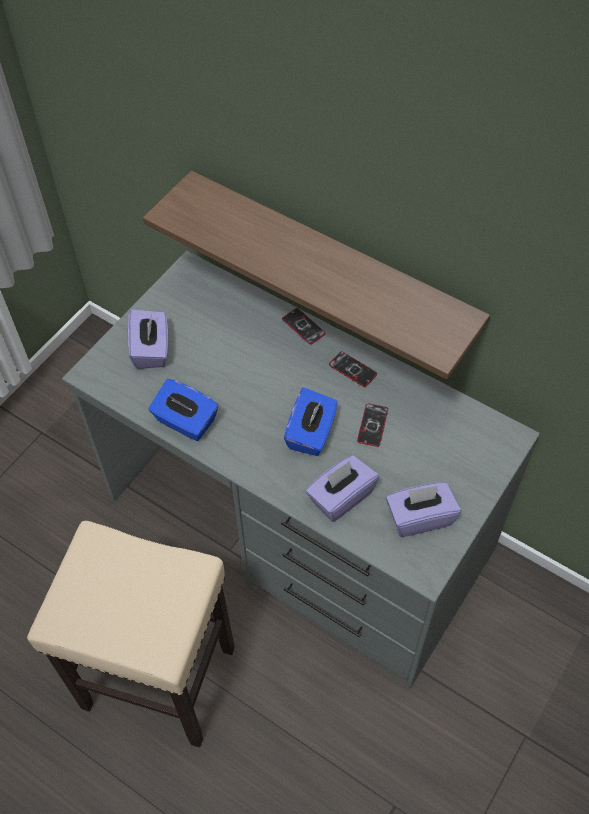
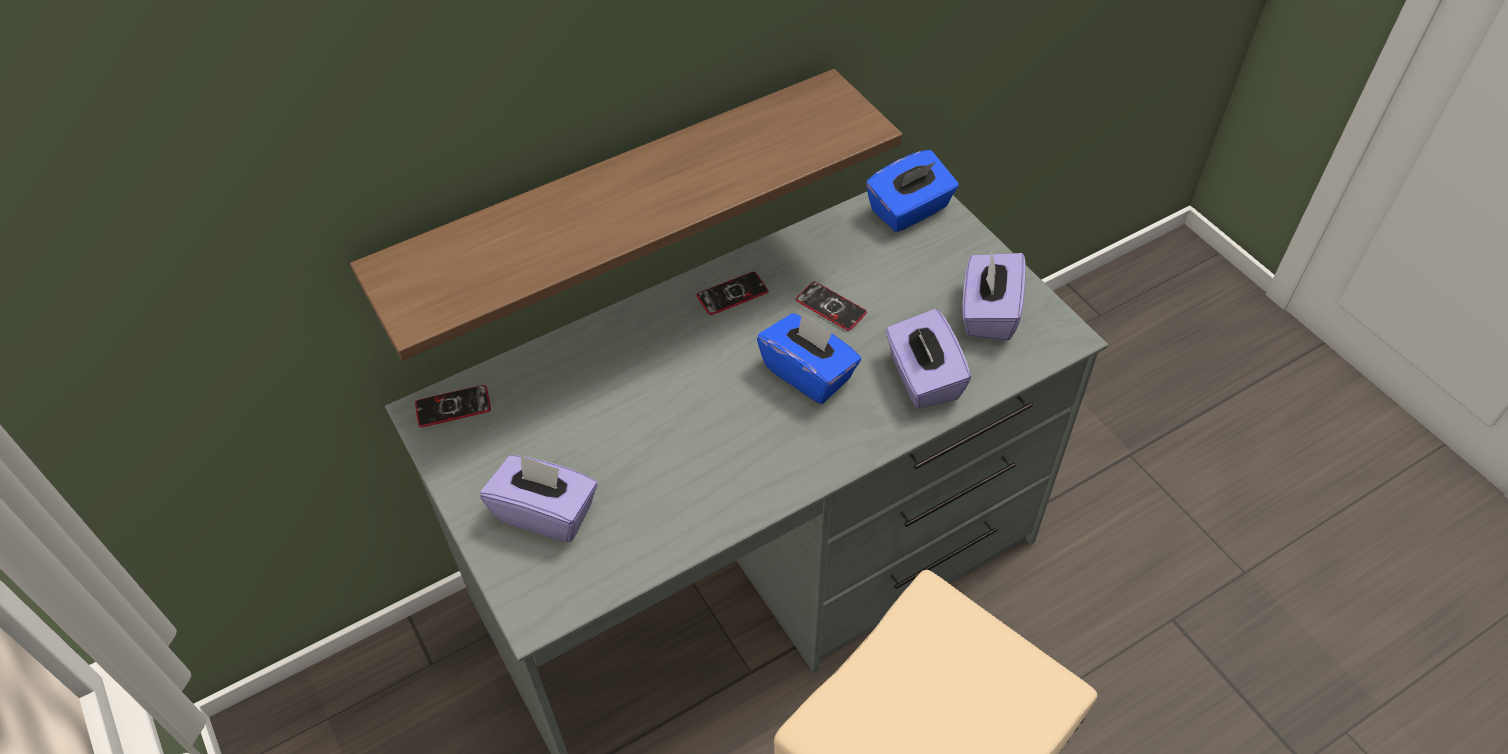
camera: 65 degrees left, 5 degrees down
(185, 421) = (706, 511): blue tissue box -> blue tissue box (909, 210)
(303, 326) = (628, 318): phone -> phone (453, 407)

